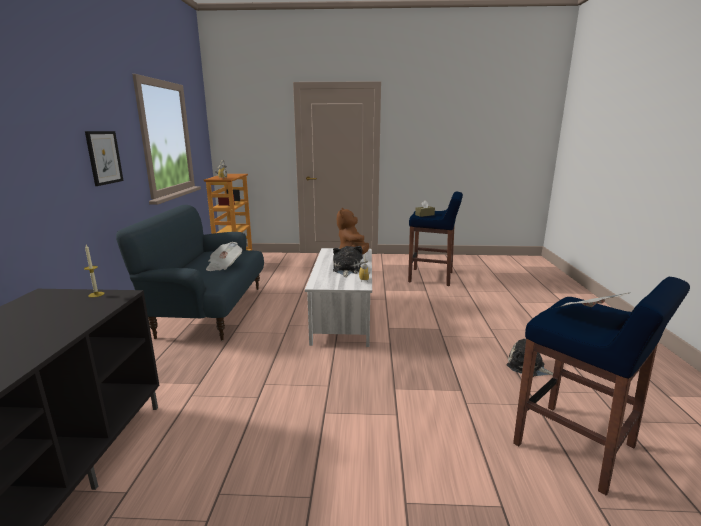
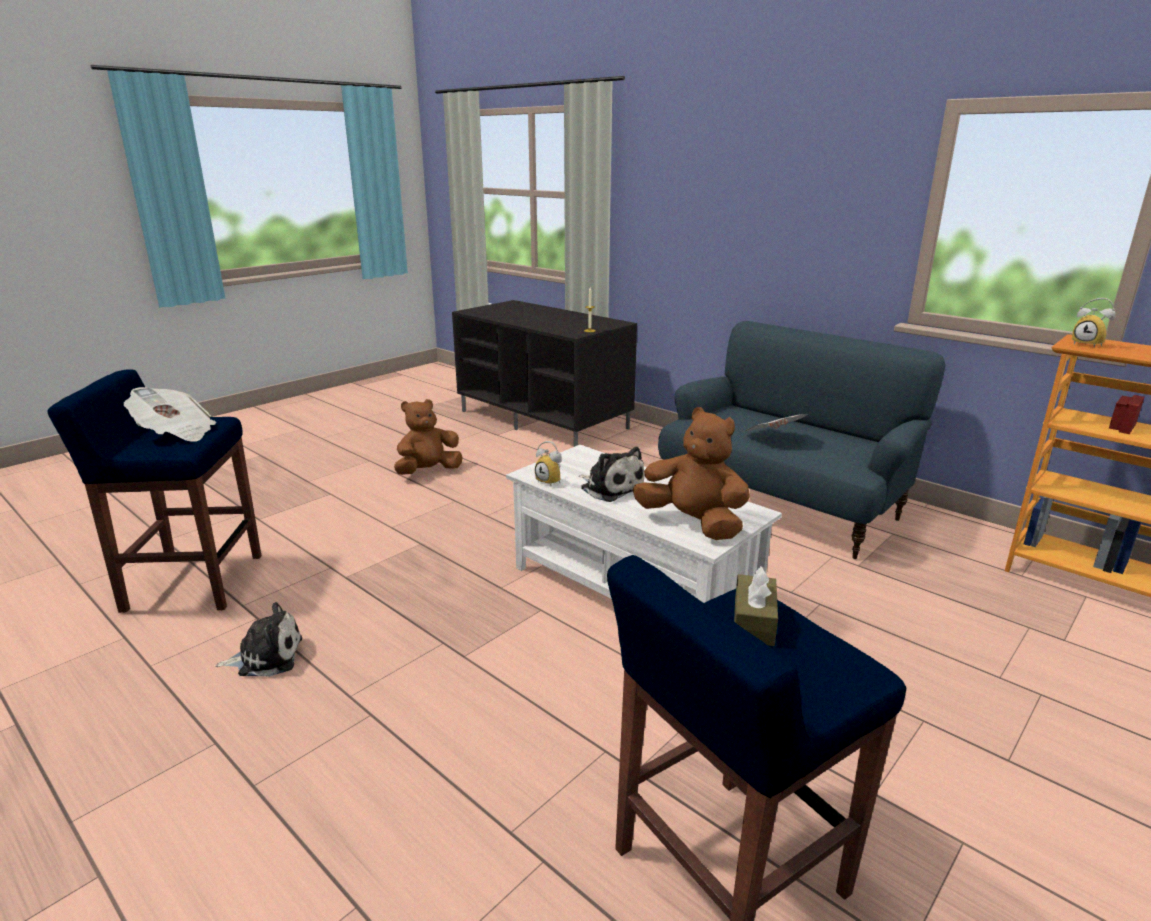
camera: 130 degrees right, 5 degrees up
(104, 157) = (809, 233): picture -> none
(285, 470) = (428, 471): none -> brown plush toy

